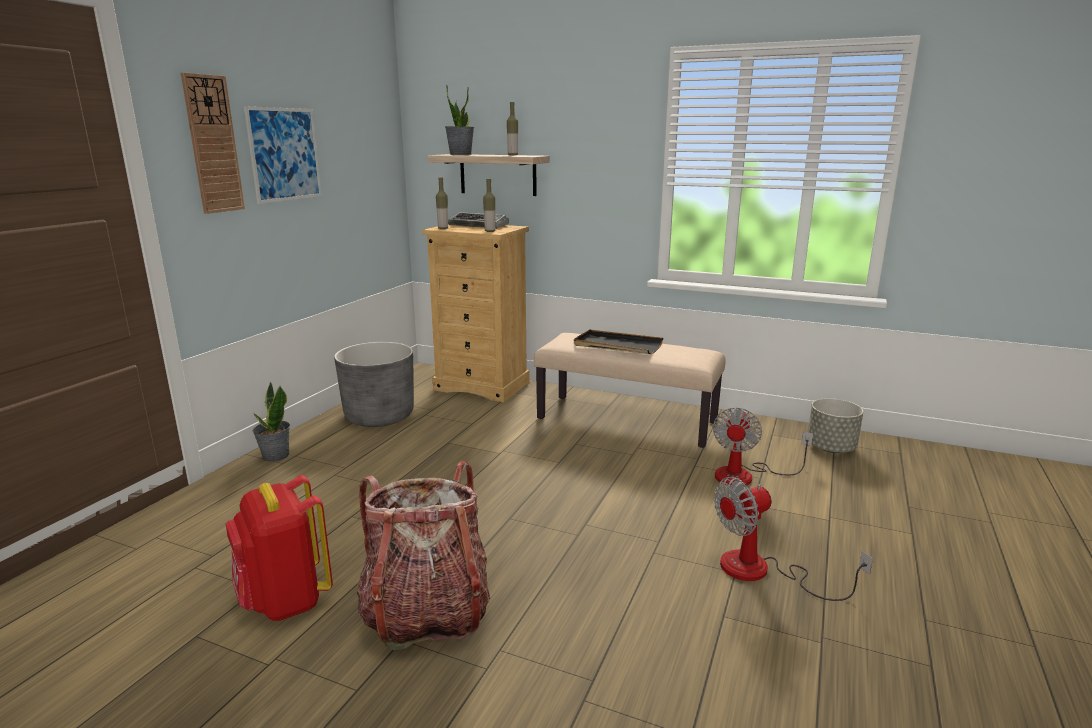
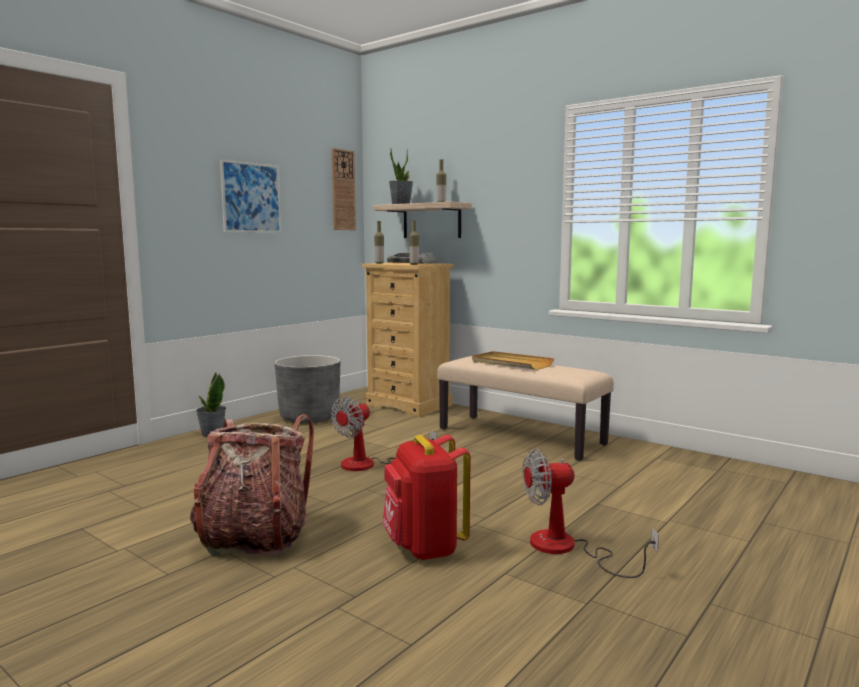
camera: 15 degrees right, 10 degrees down
(213, 145) = (191, 185): wall clock -> wall clock (343, 190)
(285, 601) = (156, 517): red backpack -> red backpack (424, 548)
(617, 345) = (511, 363): black tray -> beige tray
(746, 475) = (606, 483): fan -> fan (370, 465)
(831, 448) = (712, 472): grey planter -> none

